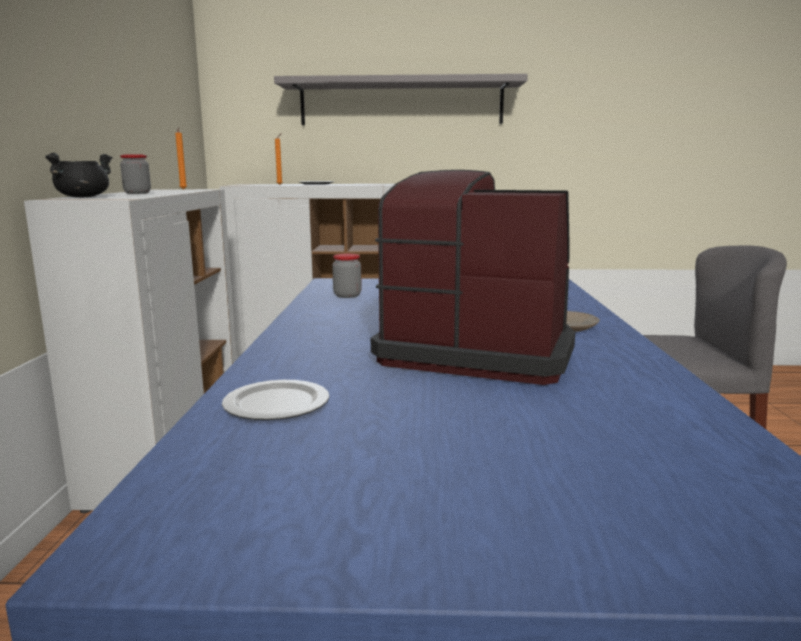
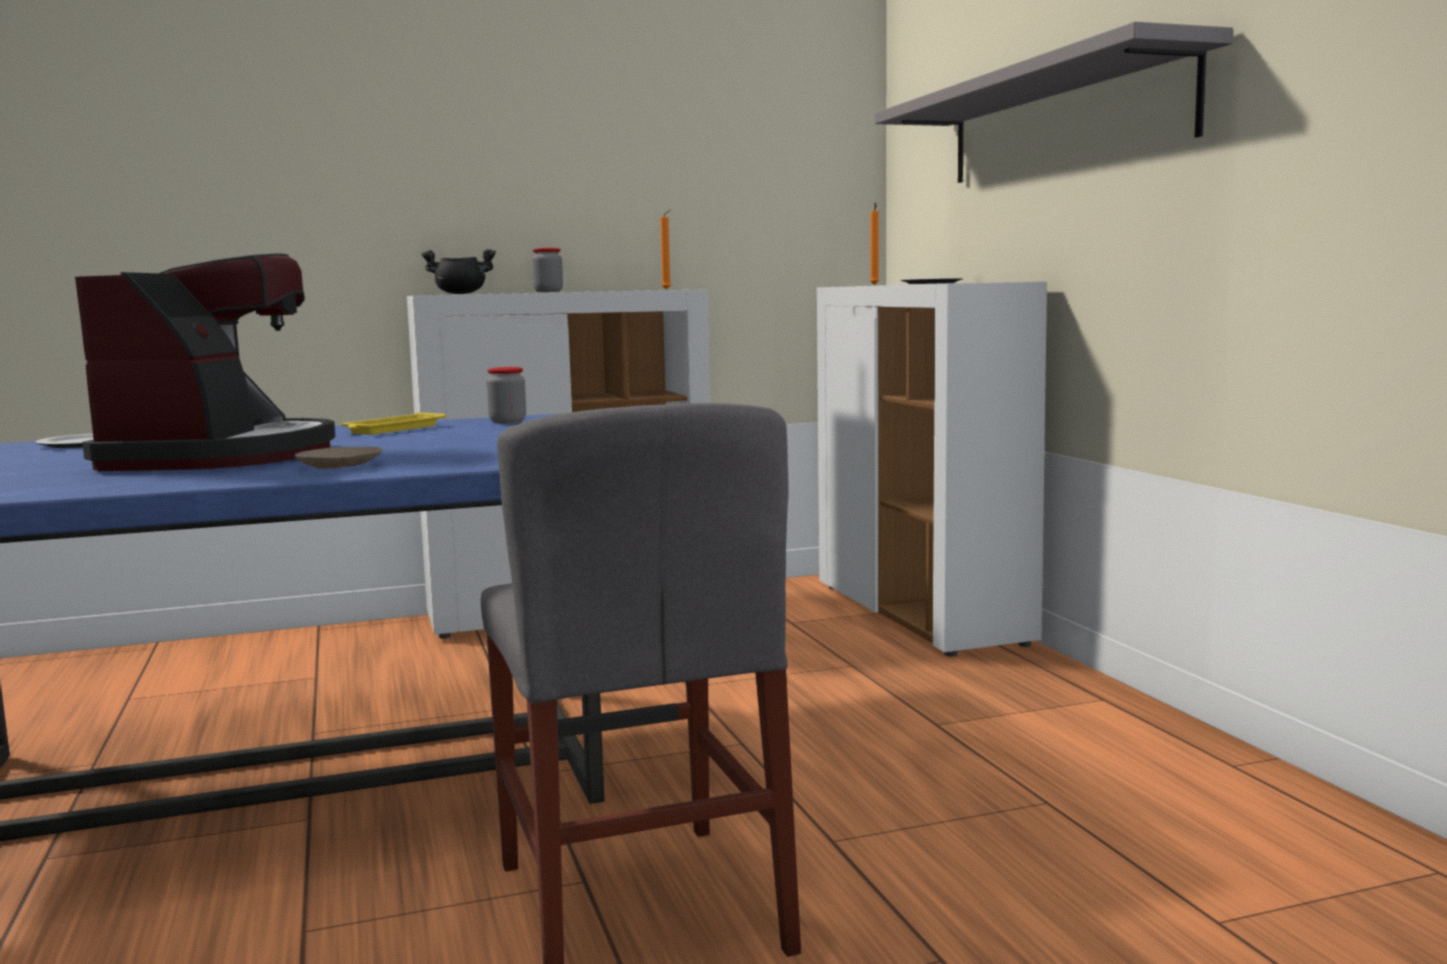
camera: 70 degrees right, 5 degrees down
(347, 315) = (393, 429): none -> yellow tray

